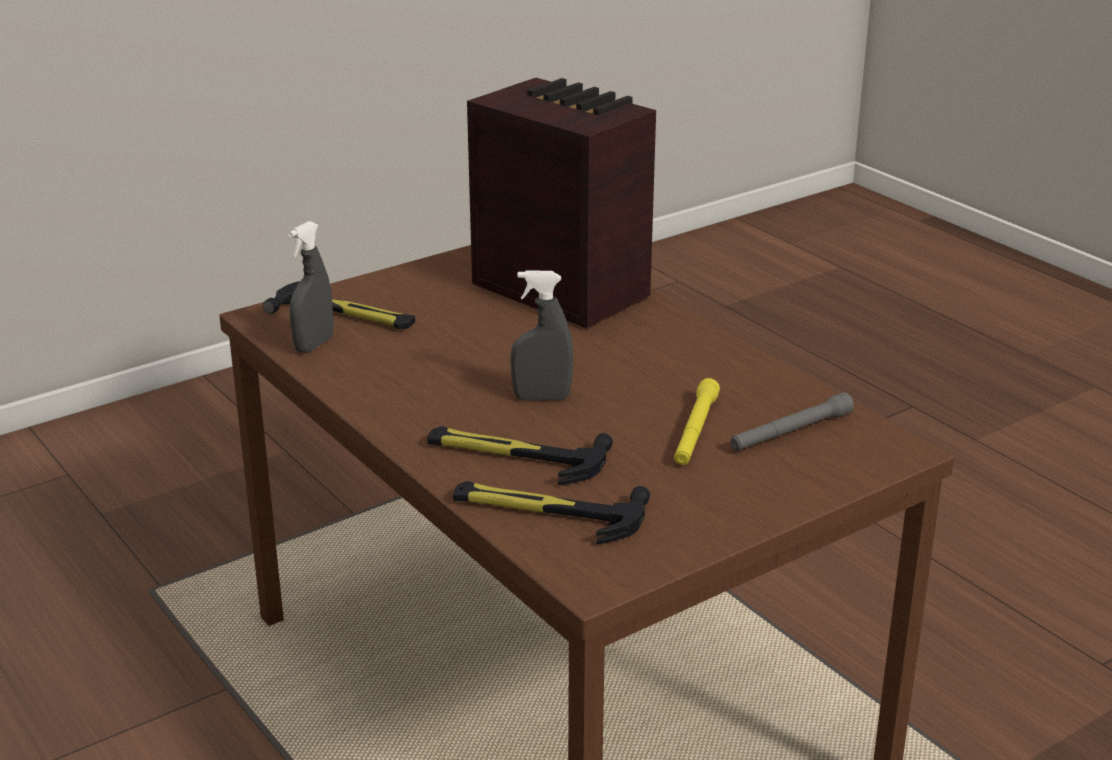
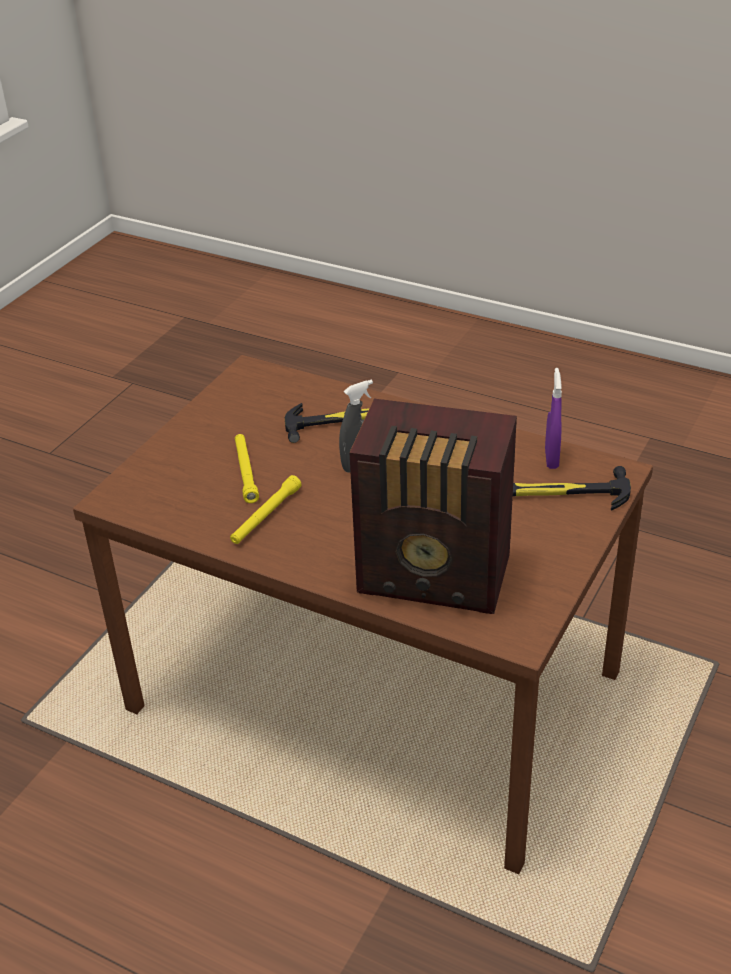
camera: 155 degrees right, 10 degrees up
(314, 345) = (551, 459): grey spray bottle -> purple spray bottle
(547, 512) = (297, 395): hammer -> none
(700, 380) = (266, 516): none -> yellow flashlight
(790, 432) = (184, 491): grey flashlight -> none

